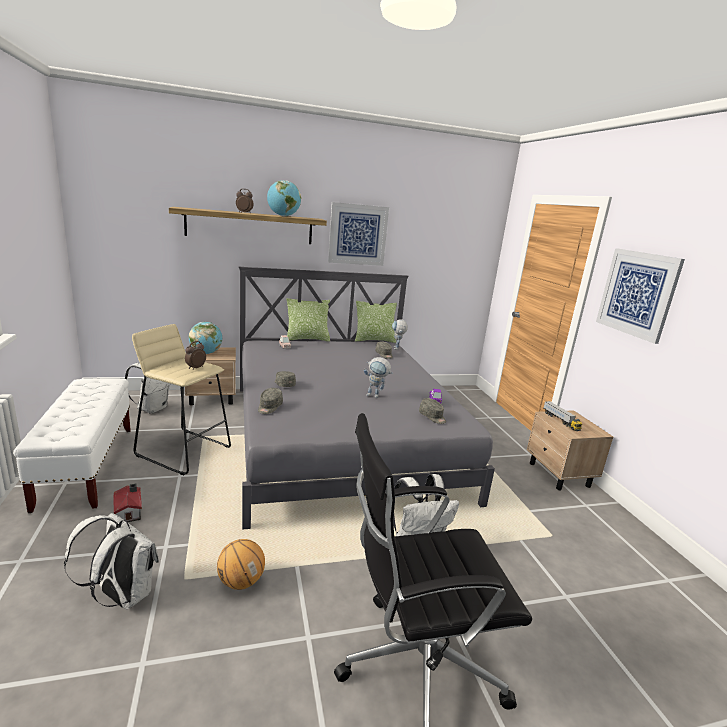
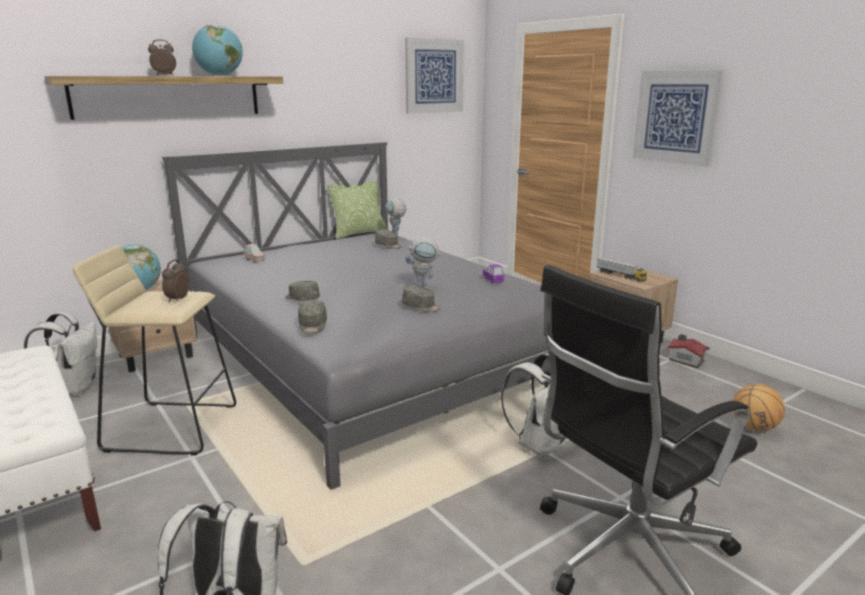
camera: 20 degrees left, 0 degrees up
(130, 512) = (156, 518): toy house -> toy house (686, 360)
(240, 581) = (376, 543): basketball -> basketball (753, 427)
(307, 339) = (274, 247): pillow -> none
(357, 234) = (316, 94): picture -> picture (434, 76)
(432, 417) = (507, 295): grey cap -> grey cap (421, 307)

